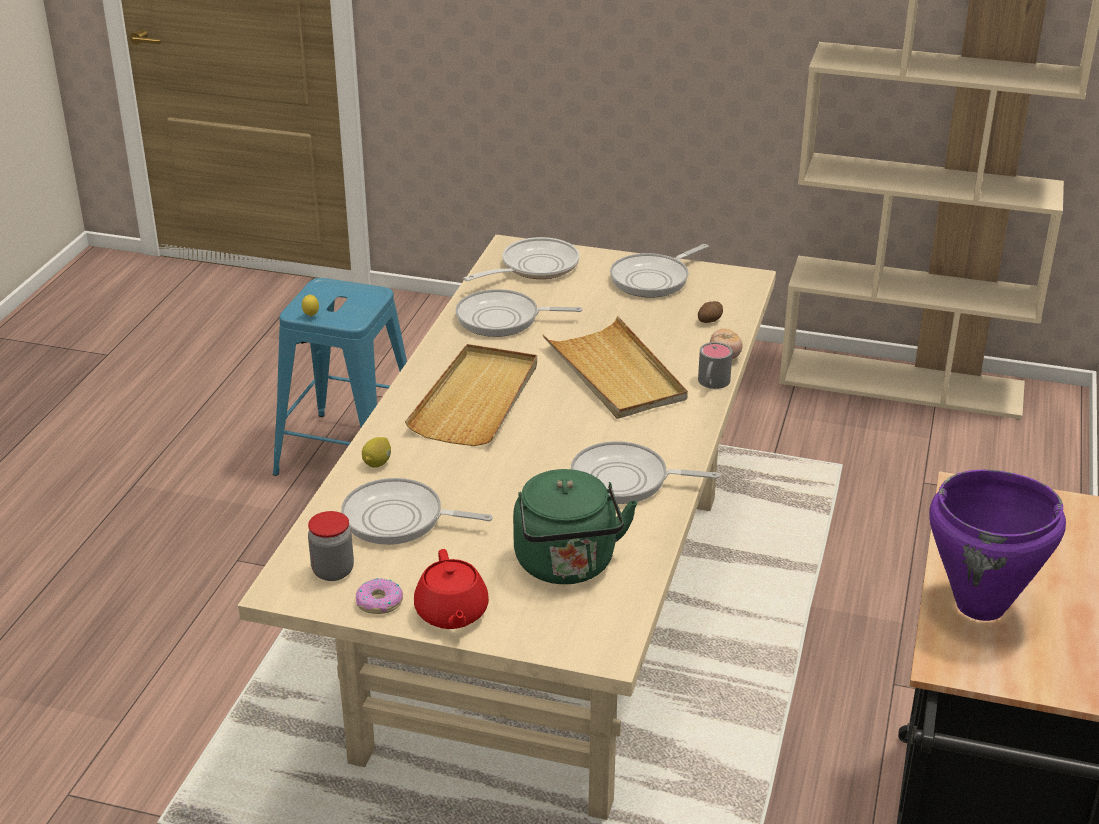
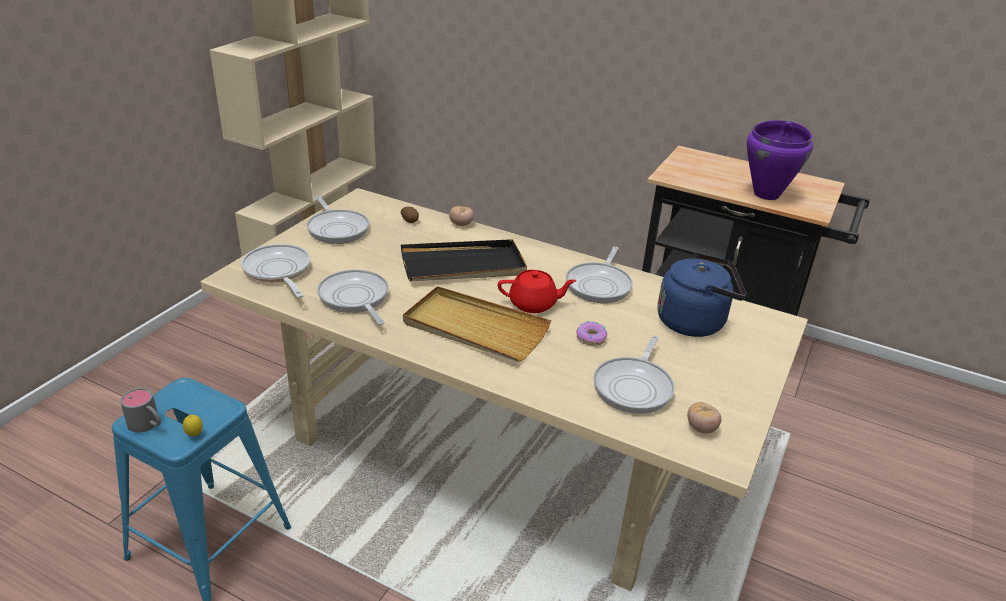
camera: 80 degrees left, 0 degrees up
(333, 571) = (701, 428): jar -> tomato
(378, 463) = (553, 389): lemon -> none
(379, 602) = (739, 408): donut -> donut (591, 338)
(451, 613) = (750, 376): red teapot -> red teapot (534, 304)
(503, 319) = (355, 298): frying pan -> frying pan turned 135 degrees clockwise
(567, 566) = (695, 322): green kettle -> blue kettle
(615, 373) = (463, 265): beige tray -> black tray
(712, 384) = (493, 235): grey mug -> grey mug (148, 425)

